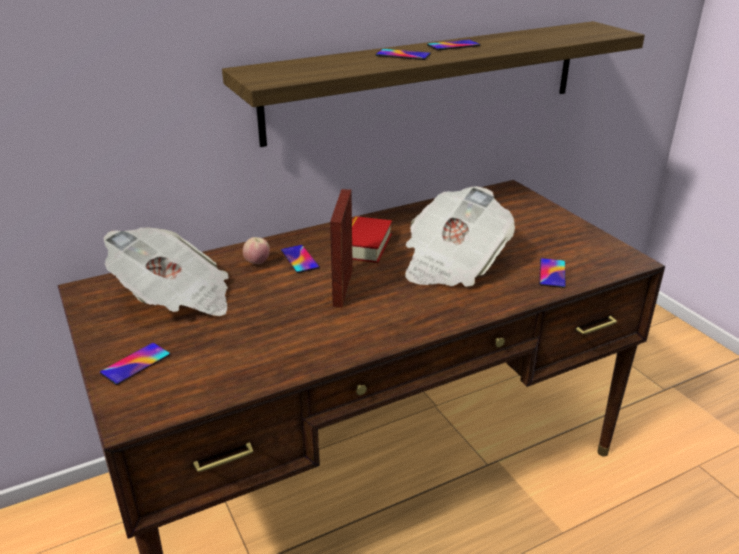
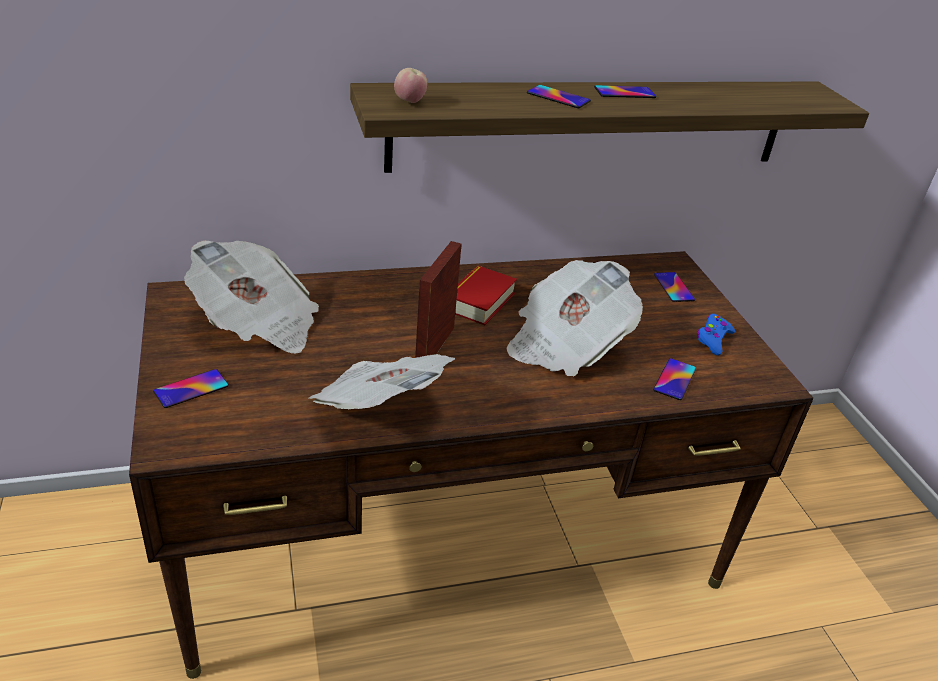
camera: 10 degrees right, 5 degrees up
(257, 263) = (356, 299): apple -> apple (410, 102)
(299, 259) = (402, 304): phone -> phone (673, 287)
(315, 344) = (379, 407): none -> newspaper
(567, 238) = (713, 339): none -> blue game controller

